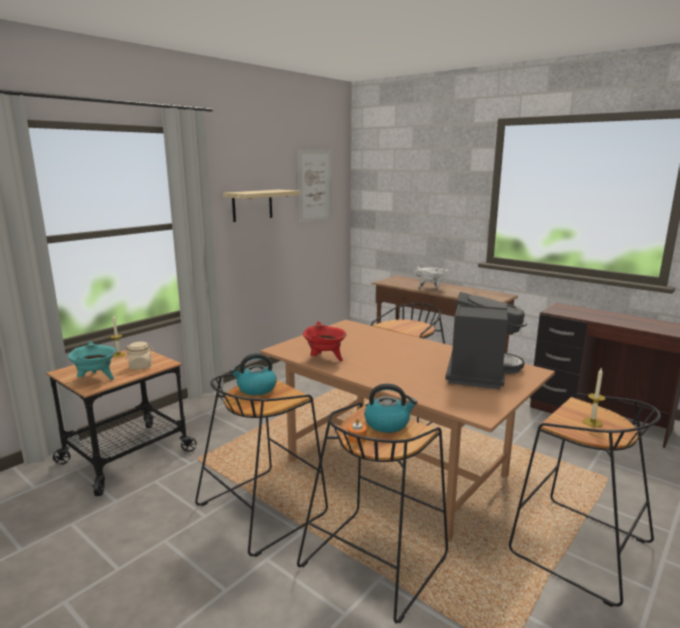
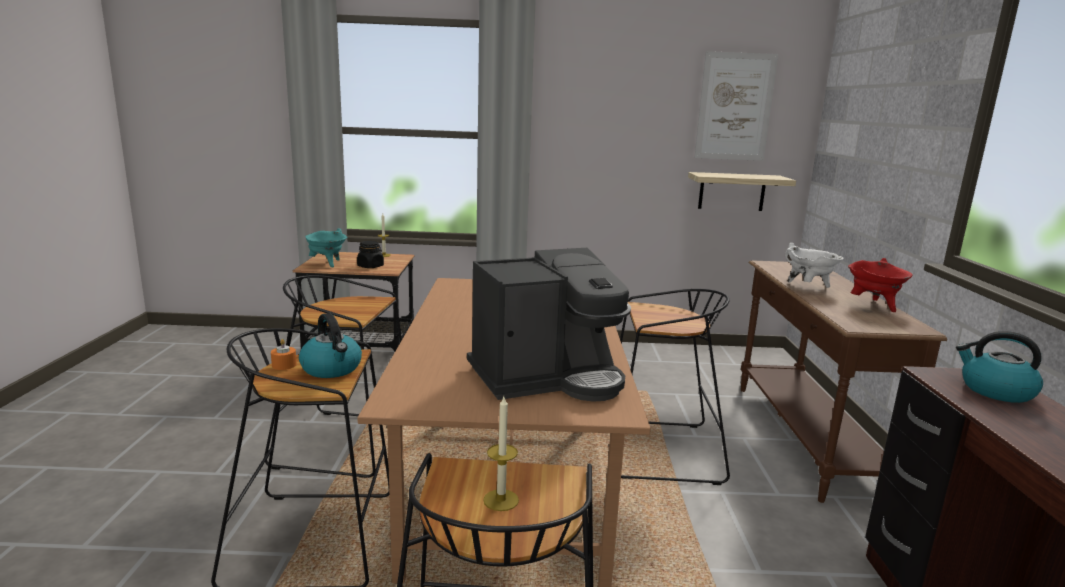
camera: 50 degrees right, 0 degrees up
(141, 366) = (370, 266): beige jar -> black jar
(252, 205) = (611, 124): shelf -> shelf (732, 191)
(256, 389) = (353, 302): kettle -> kettle (995, 391)
(325, 359) = (454, 302): red cooking pot -> red cooking pot (873, 306)

